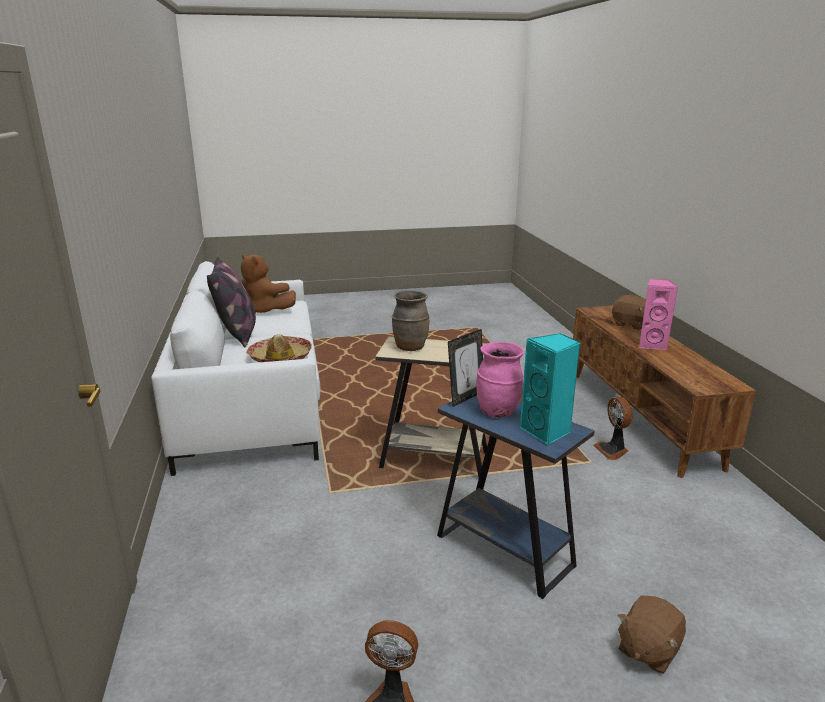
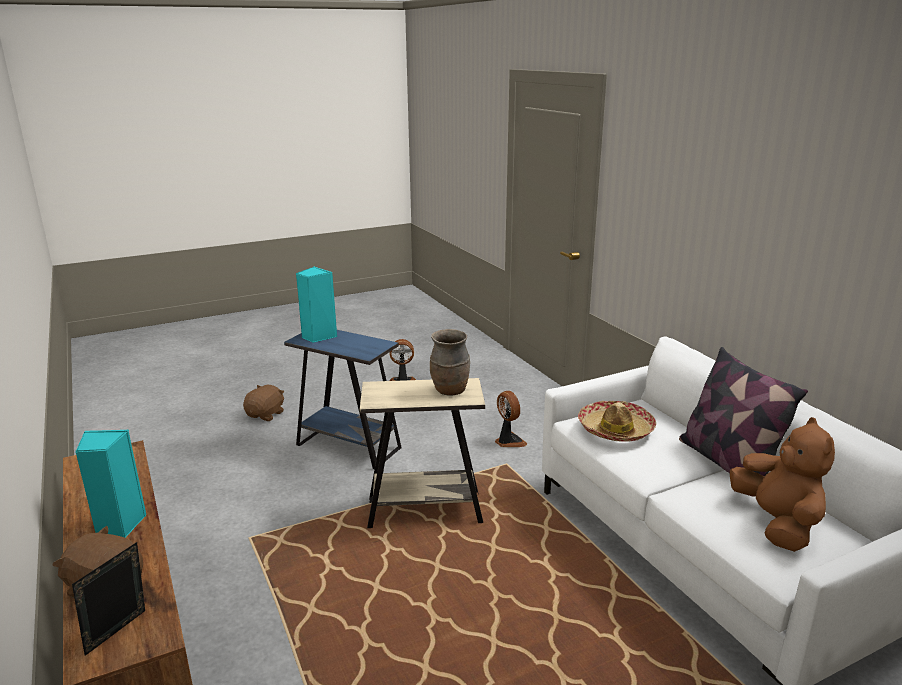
camera: 165 degrees right, 0 degrees up
(266, 311) = (777, 523): brown plush toy -> brown plush toy turned 60 degrees clockwise
(466, 397) = (379, 351): picture frame -> picture frame (119, 634)
(498, 412) = (352, 344): pink vase -> none
(612, 450) = (214, 561): fan -> fan (508, 441)
(652, 345) = (118, 526): pink speaker -> turquoise speaker

